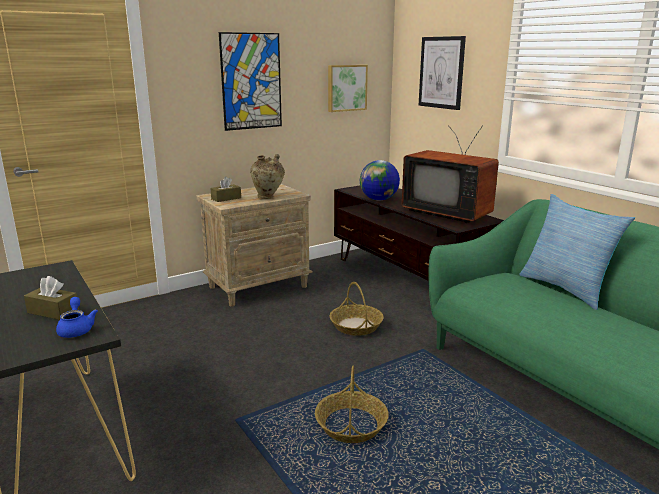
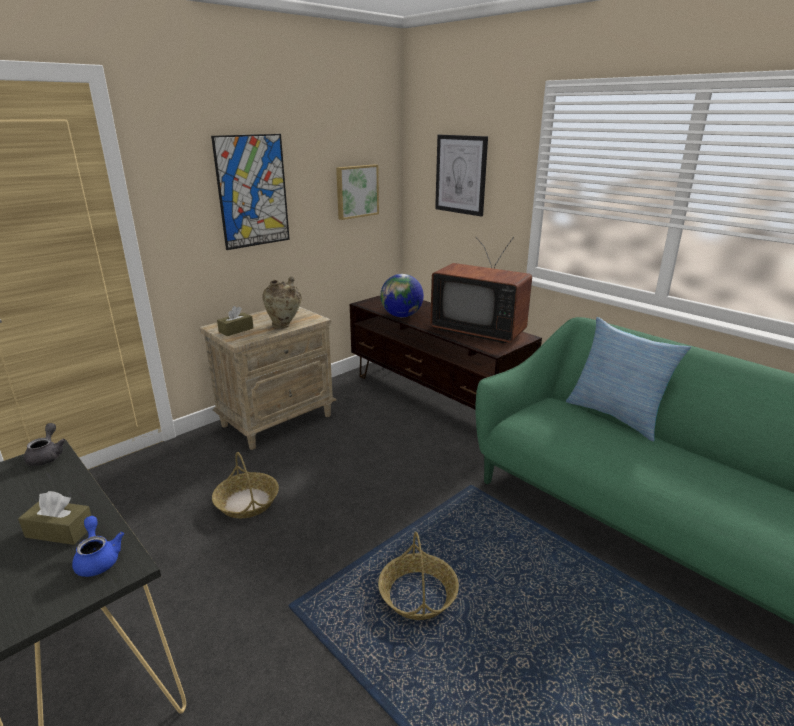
camera: 10 degrees left, 5 degrees up
(55, 268) = (47, 455): none -> grey teapot
(356, 326) = (394, 462): basket -> basket (246, 502)

